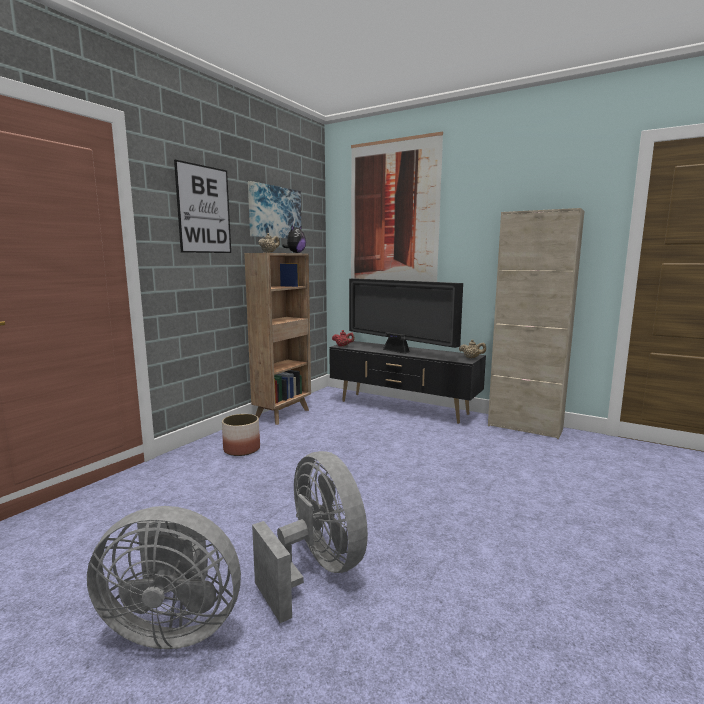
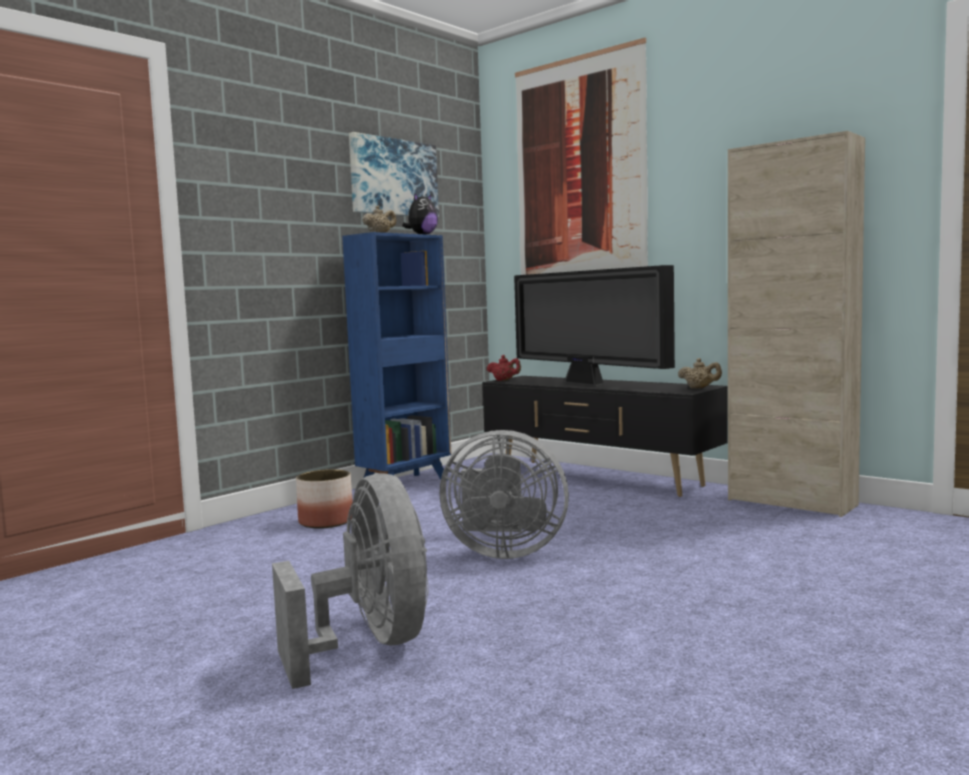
camera: 10 degrees right, 5 degrees down
(173, 626) = (158, 687): grey fan -> grey fan (503, 552)
(204, 209) = (280, 173): picture -> none
(283, 414) = (406, 484): brown bookcase -> blue bookcase

